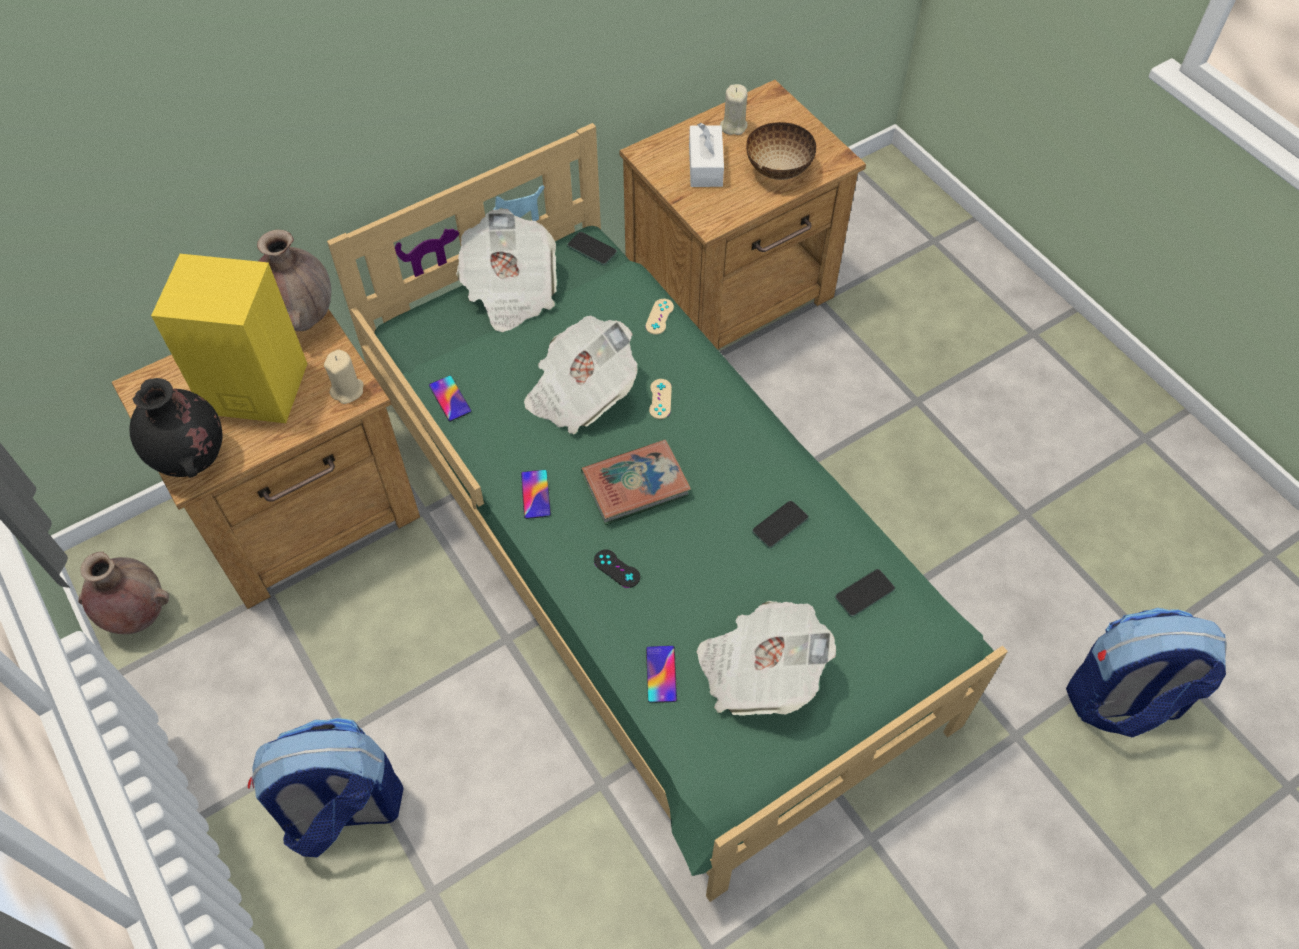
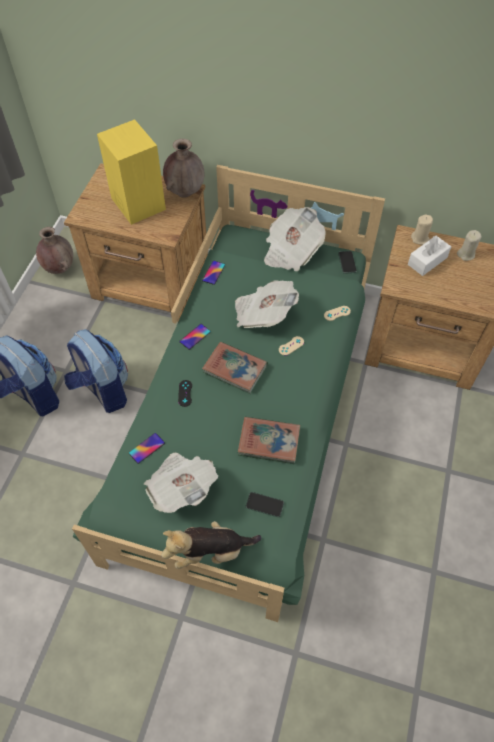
camera: 50 degrees right, 0 degrees up
(193, 460) = (87, 211): black vase -> none
(347, 390) = (165, 231): beige candle -> beige candle (420, 238)
(778, 169) = (460, 289): bowl -> none
(780, 525) = (269, 442): phone -> book
(880, 700) = (211, 552): none -> plush toy
(1122, 700) = (365, 699): backpack -> backpack (102, 390)

